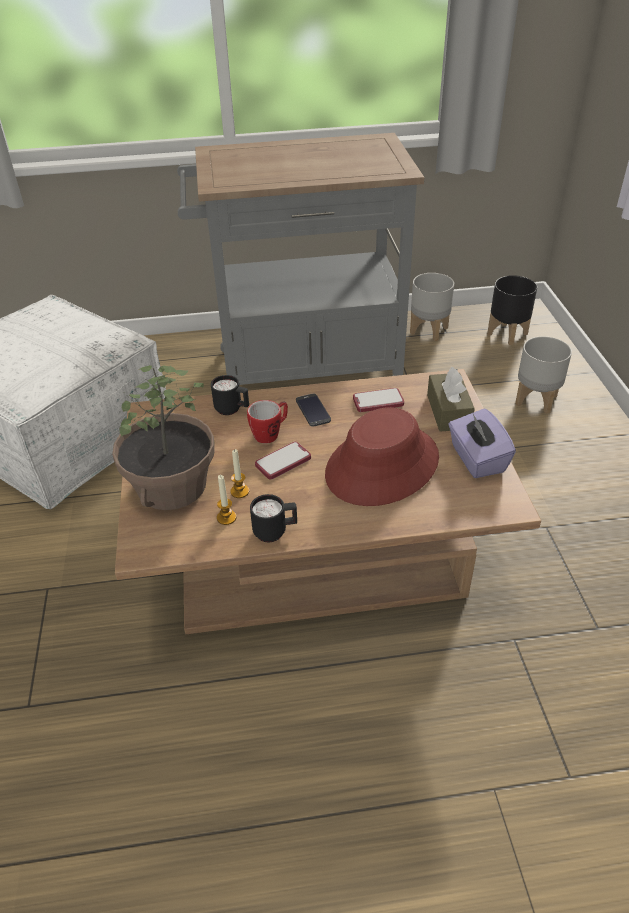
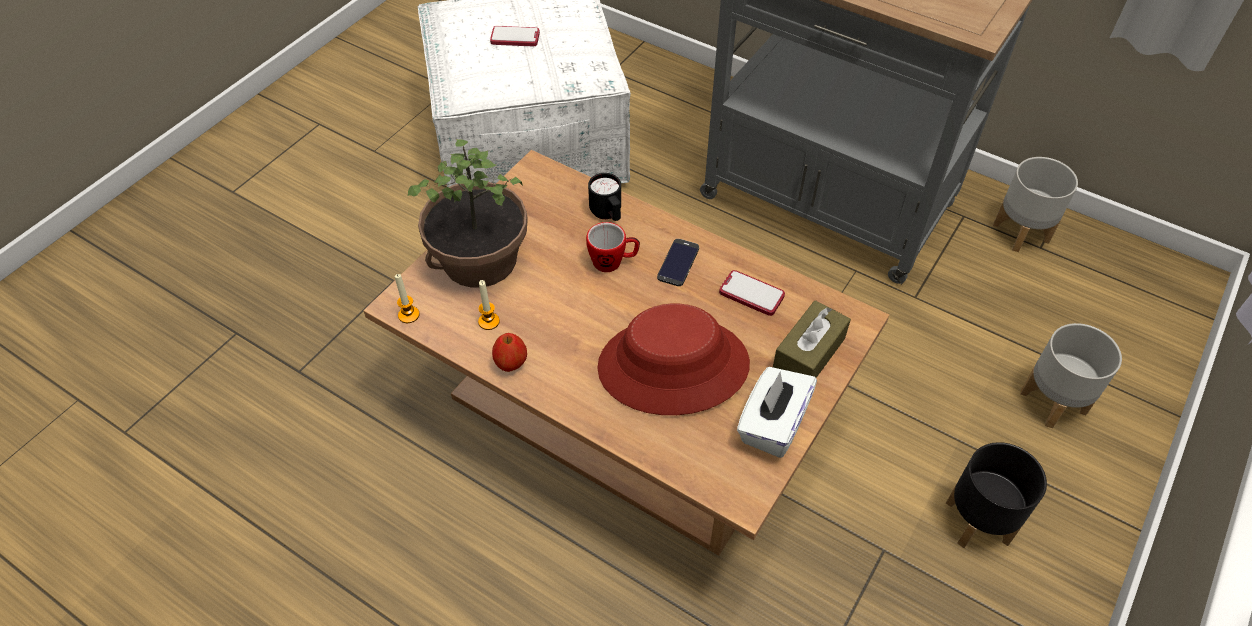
camera: 40 degrees right, 10 degrees up
(240, 491) = (525, 304): candle -> candle (408, 315)
(275, 532) = (511, 364): black mug -> apple
(283, 461) = (592, 299): phone -> phone (515, 38)
(476, 459) = (772, 425): purple tissue box -> white tissue box
(508, 334) = (1121, 296): black planter -> black planter (978, 523)

